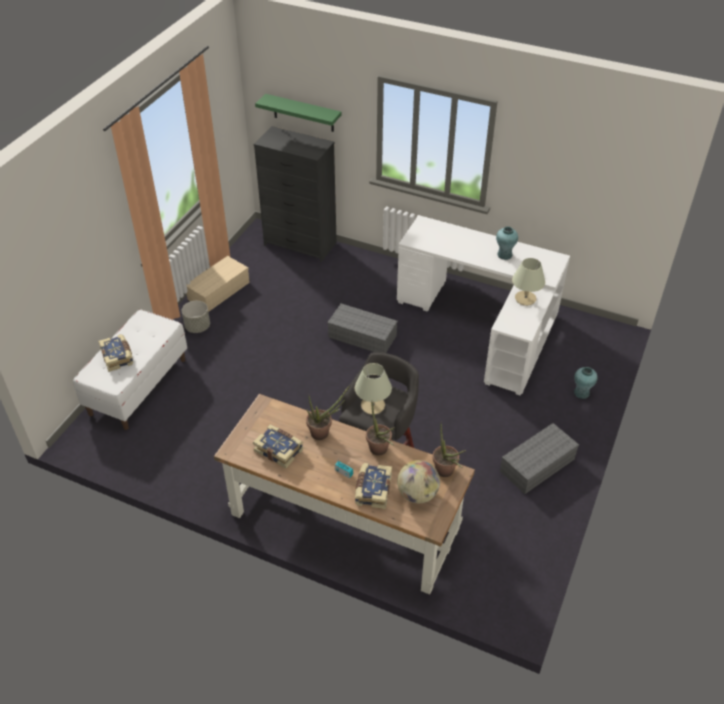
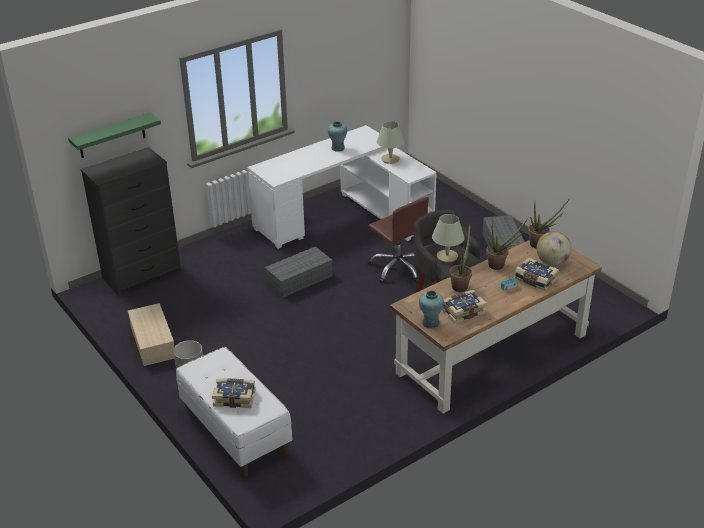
camera: 60 degrees left, 10 degrees down
(433, 395) = (398, 268): none -> brown office chair
(581, 393) = (451, 205): turquoise vase -> turquoise vase (430, 323)

